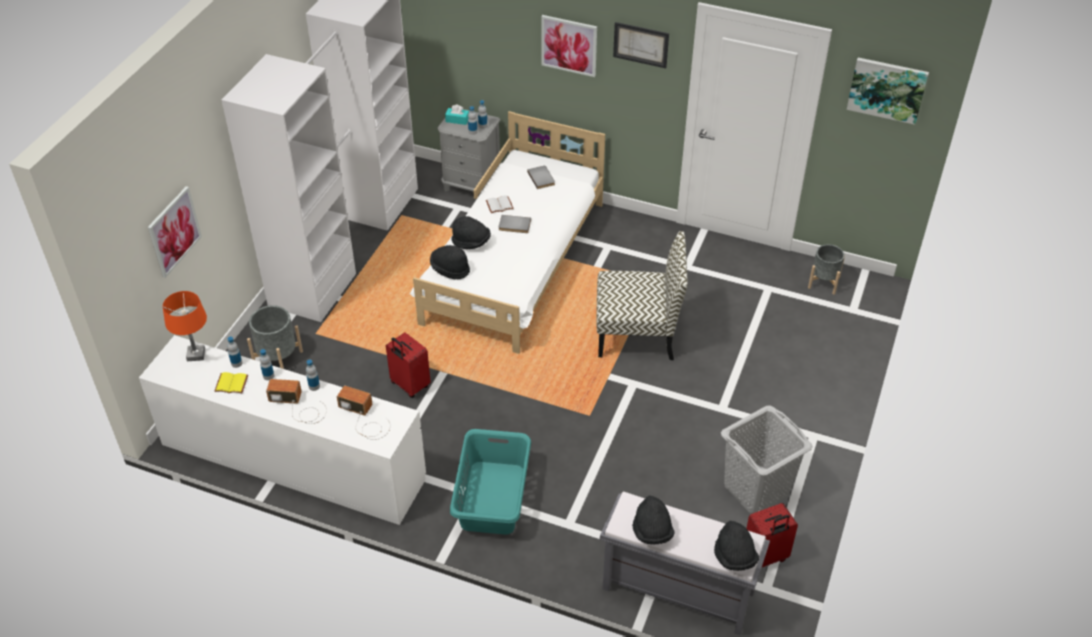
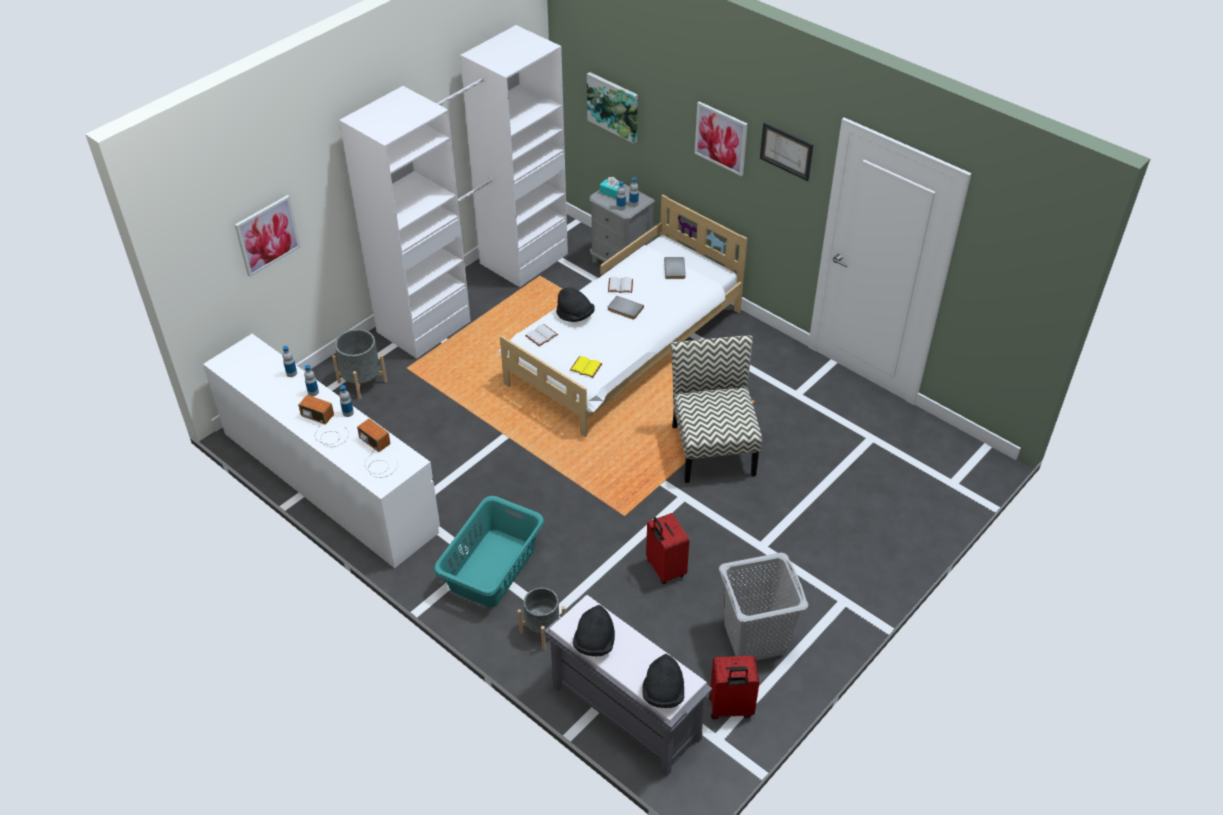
camera: 20 degrees right, 0 degrees up
(195, 355) = (261, 356): orange table lamp -> none
(232, 383) = (278, 390): yellow book -> yellow book (586, 367)
(409, 385) = (467, 440): red suitcase -> red suitcase (664, 569)
(450, 269) = (541, 336): black hat -> white book
(637, 334) = (712, 448): chair -> chair turned 120 degrees counterclockwise
(823, 282) = (934, 446): grey planter -> grey planter (542, 630)
(887, 89) = (1022, 251): picture -> picture (613, 106)

